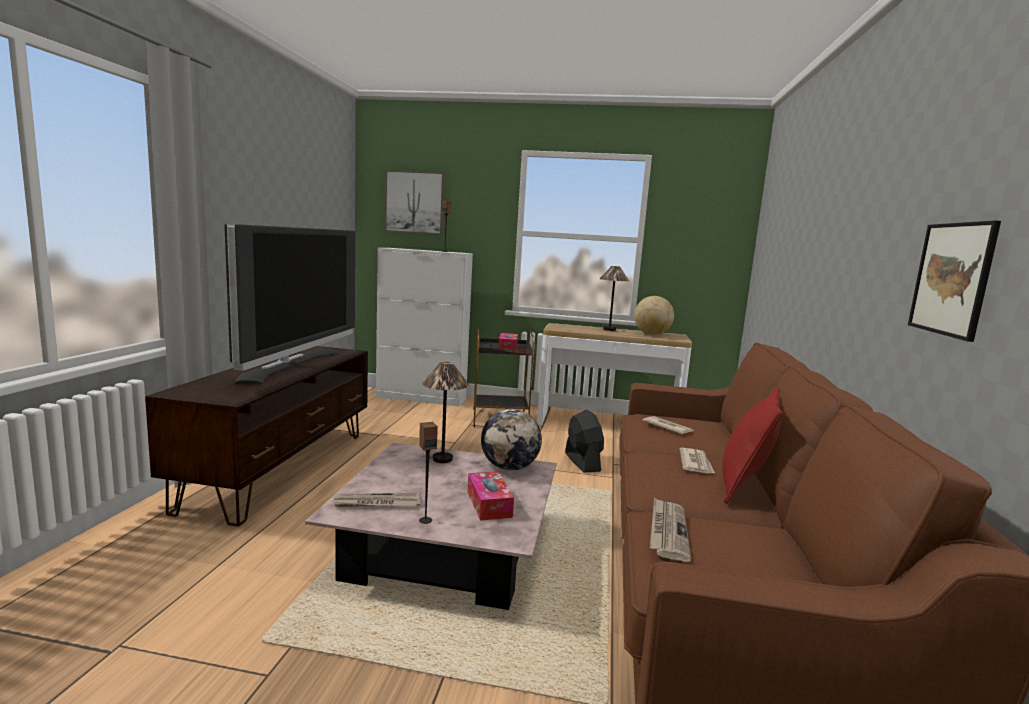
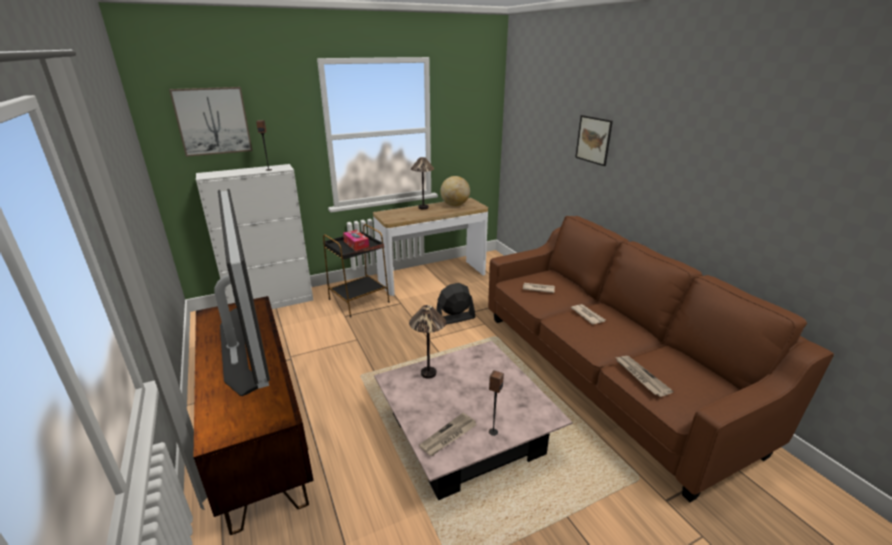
camera: 35 degrees left, 15 degrees up
(489, 504) = (505, 397): tissue box -> none
(509, 468) = (475, 359): globe -> none
(582, 462) = (455, 318): black fan -> black fan turned 60 degrees counterclockwise
(743, 486) = (625, 323): red pillow -> none
(952, 279) = (740, 201): picture -> picture (593, 140)

